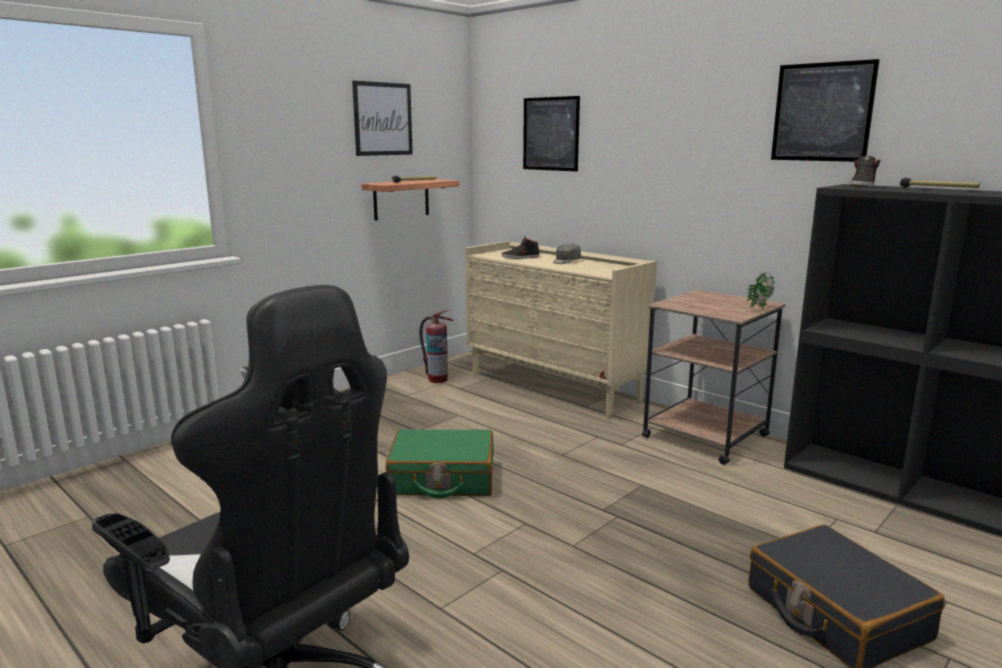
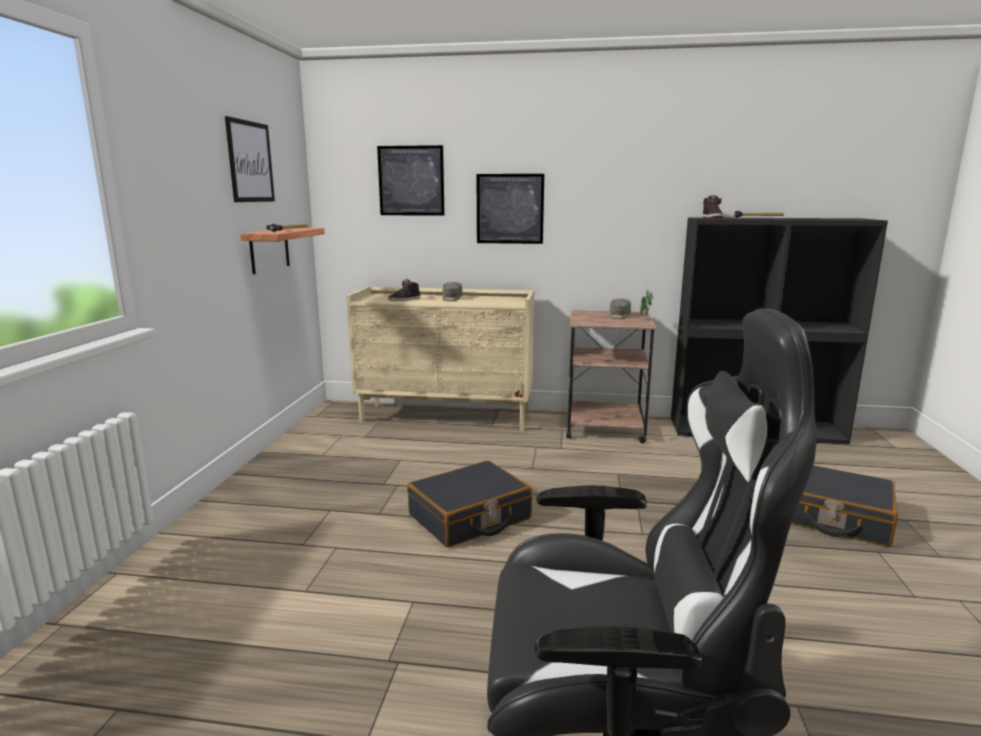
camera: 35 degrees left, 0 degrees up
(437, 379) = (332, 433): fire extinguisher -> none
(442, 478) = (470, 517): green suitcase -> black suitcase
(732, 303) = (619, 316): none -> grey cap
(822, 112) = (668, 163): picture -> picture (510, 209)

